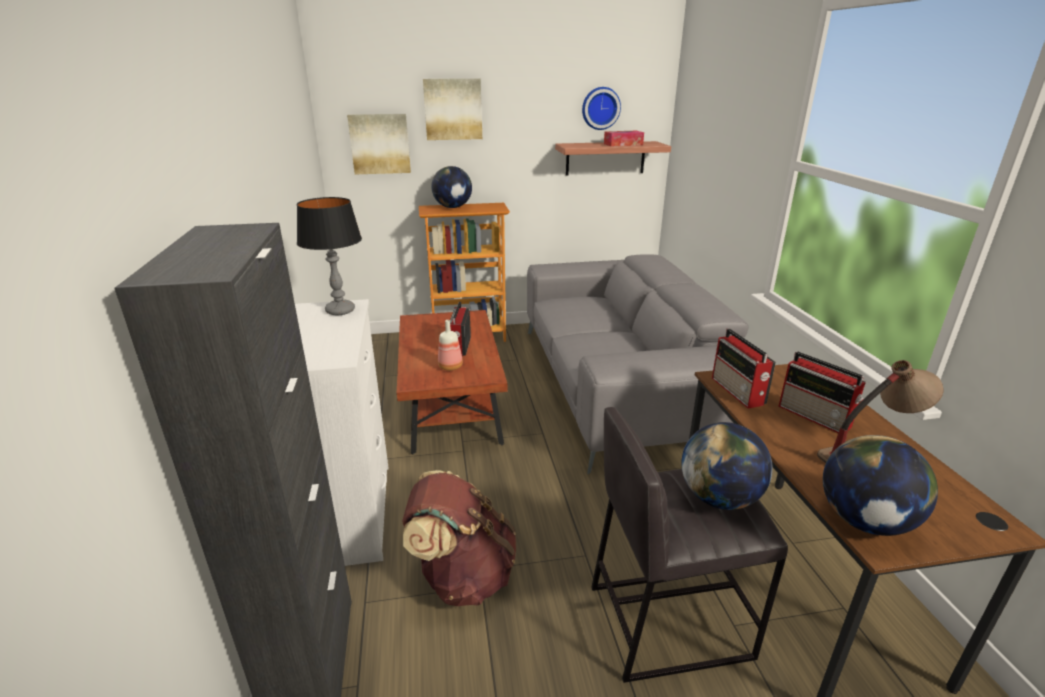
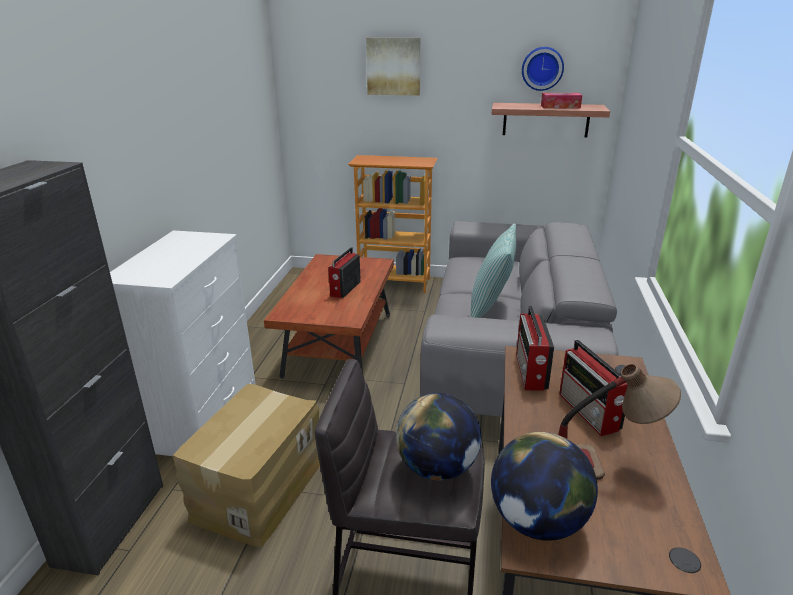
camera: 20 degrees right, 0 degrees up
(340, 310) = (206, 241): table lamp -> none
(380, 144) = (327, 96): picture -> none
(451, 366) = (324, 305): bottle -> none
(453, 207) = (385, 159): globe -> none
(462, 576) = (257, 489): brown backpack -> cardboard box
(614, 342) = (491, 307): none -> pillow

